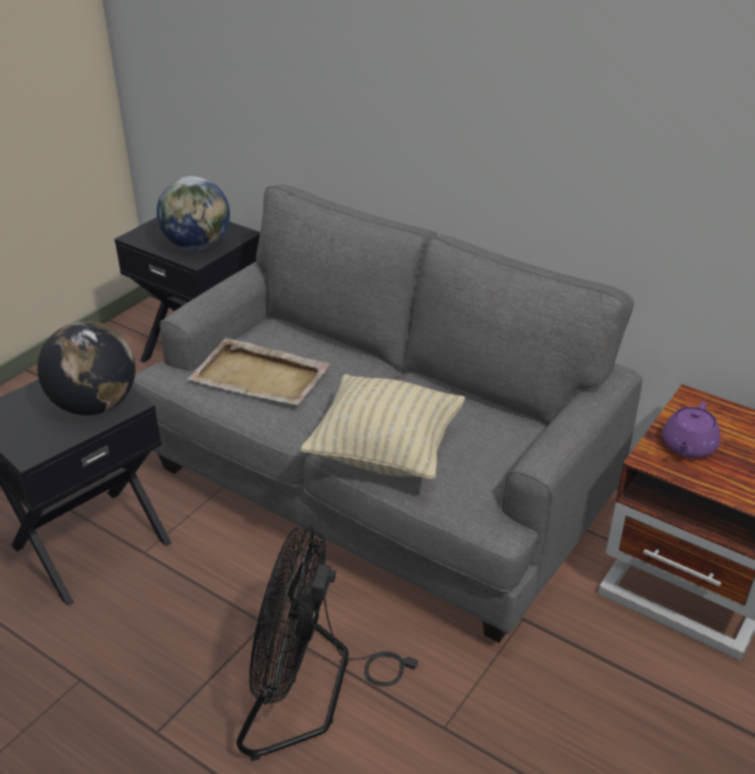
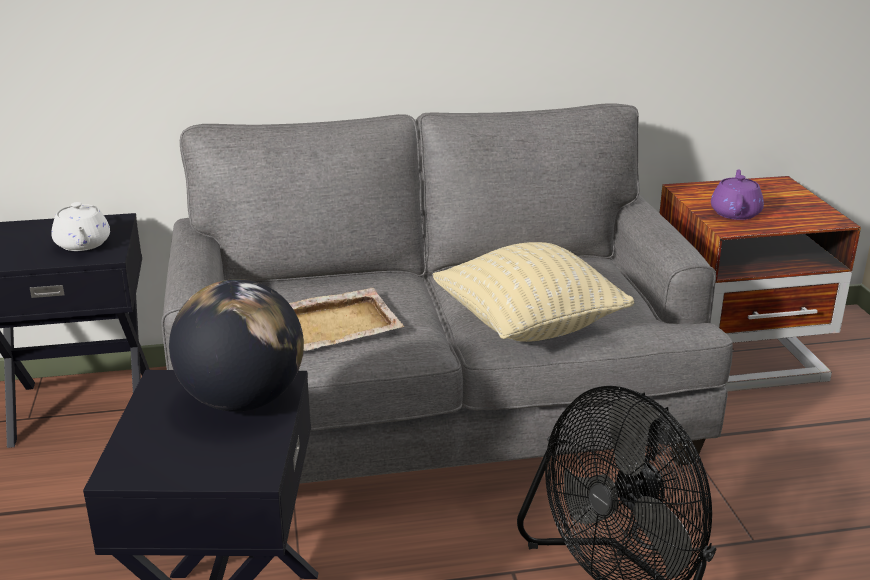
camera: 45 degrees left, 10 degrees down
(197, 245) = (83, 244): globe -> white teapot
(688, 447) = (735, 213): purple teapot -> purple teapot turned 150 degrees counterclockwise

